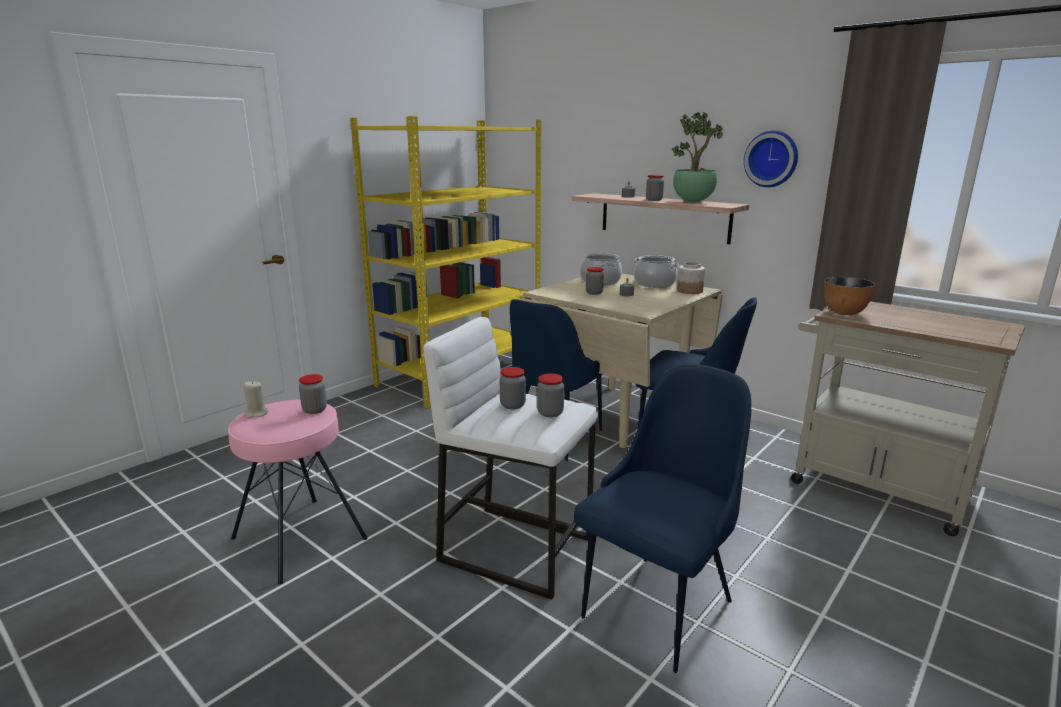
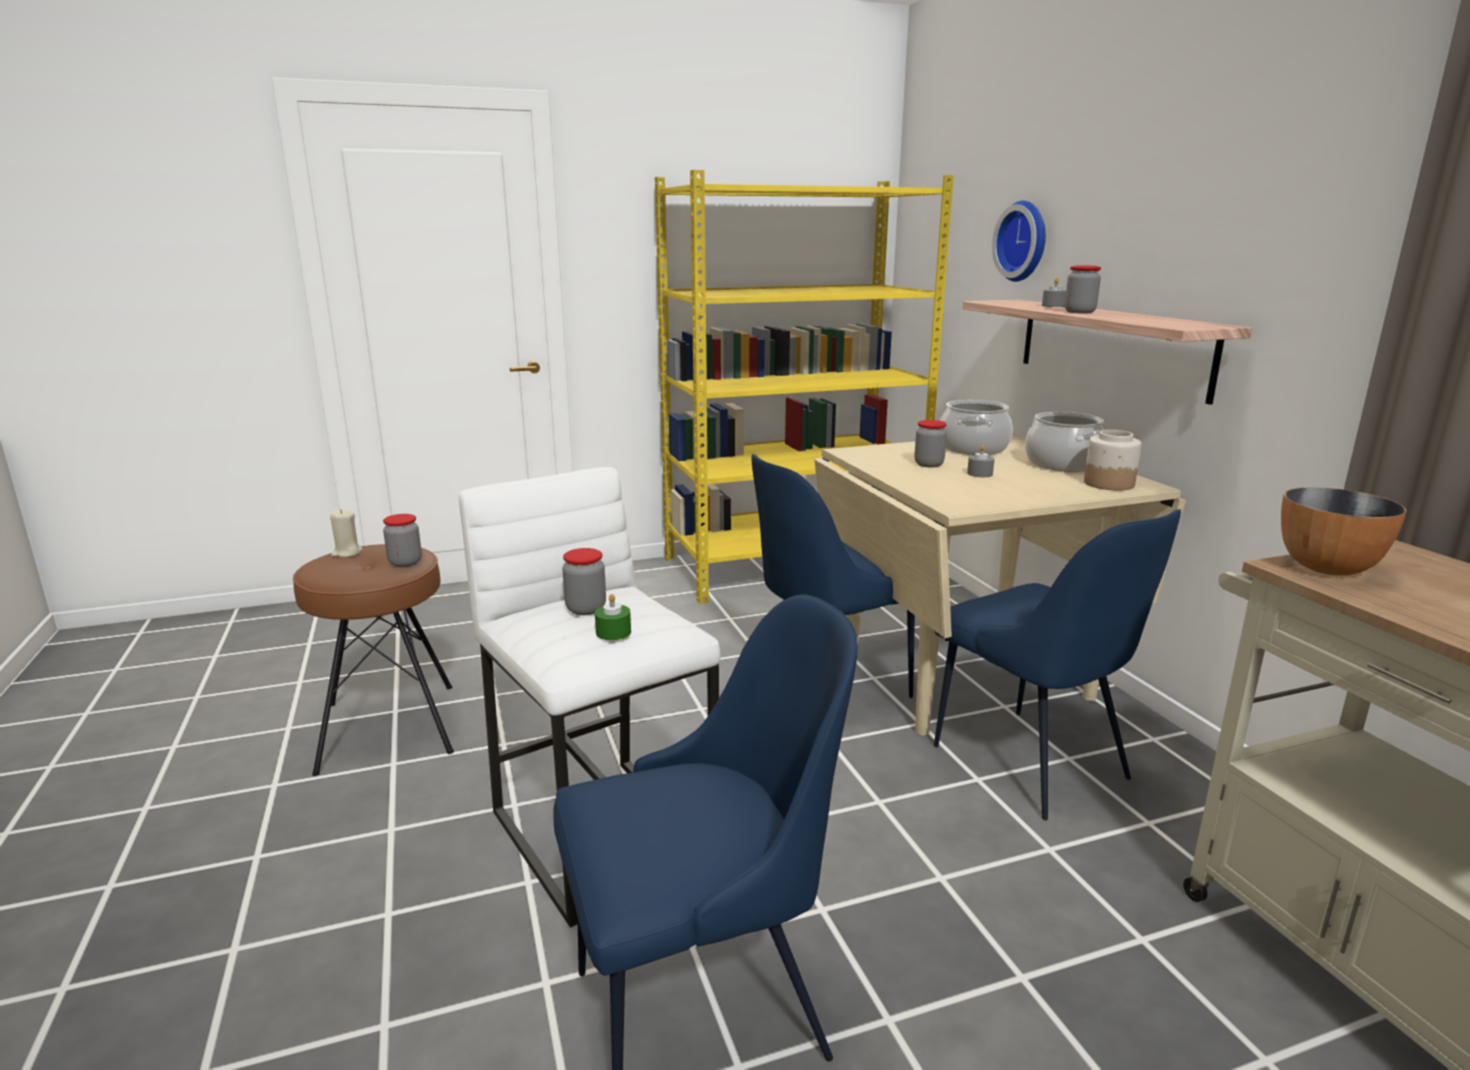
camera: 30 degrees right, 0 degrees up
(300, 537) = (390, 727): pink stool -> brown stool
(550, 413) = (613, 632): jar -> green candle
(694, 202) = (1145, 318): potted plant -> none
(772, 159) = (1302, 234): wall clock -> wall clock (1024, 241)

